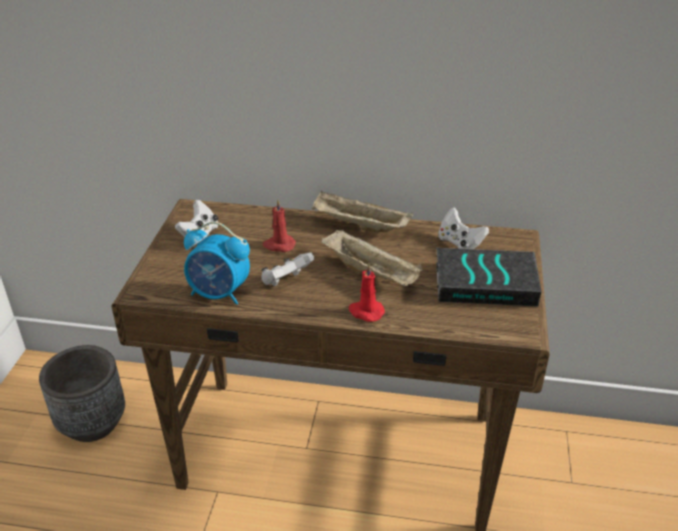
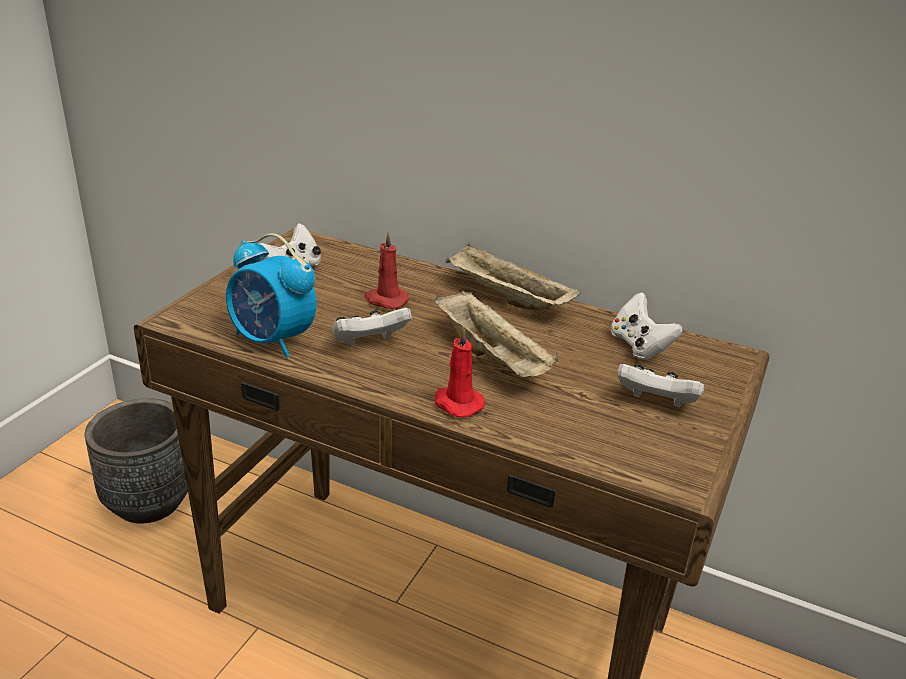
camera: 15 degrees right, 5 degrees down
(486, 282) = (656, 403): book -> white game controller

